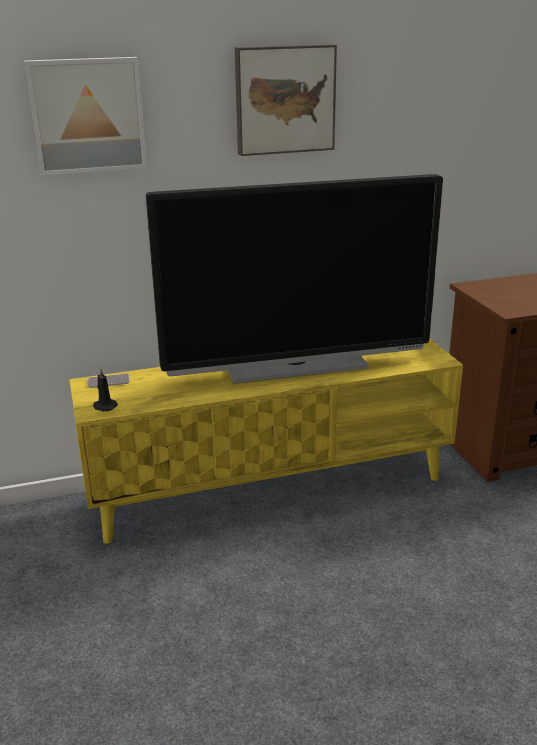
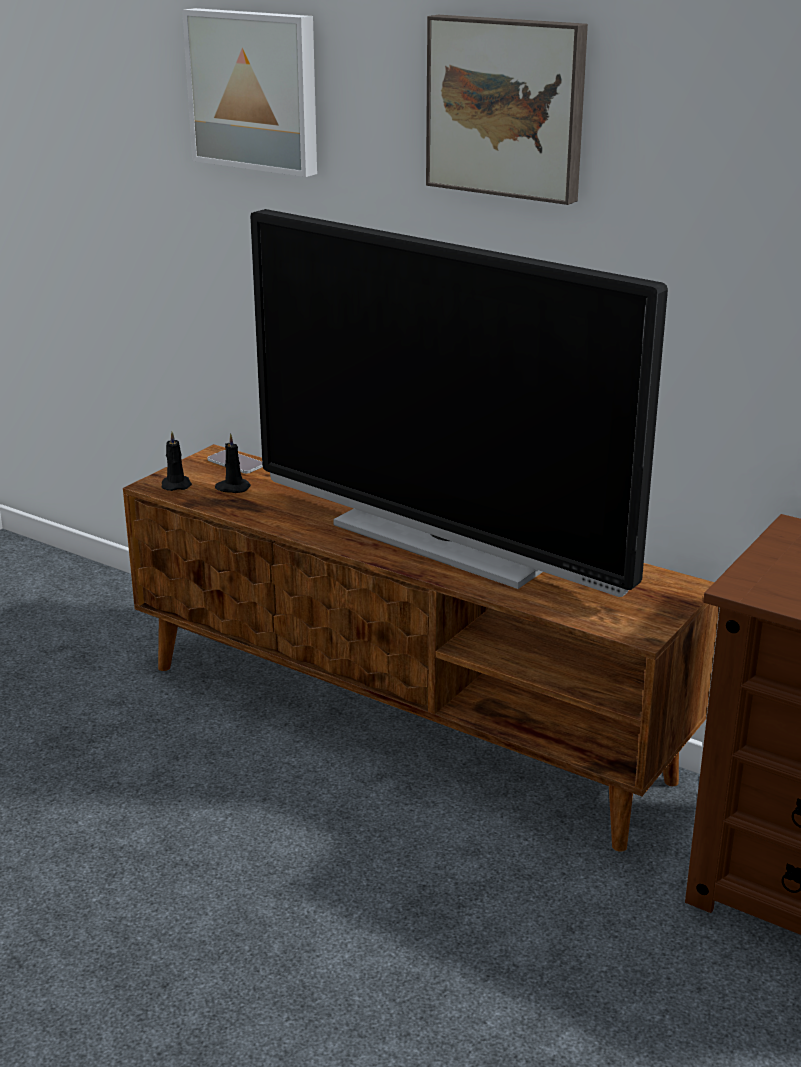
camera: 50 degrees right, 0 degrees up
(139, 393) = (232, 488): none -> black candle
(271, 487) = (403, 721): yellow tv stand -> brown tv stand

